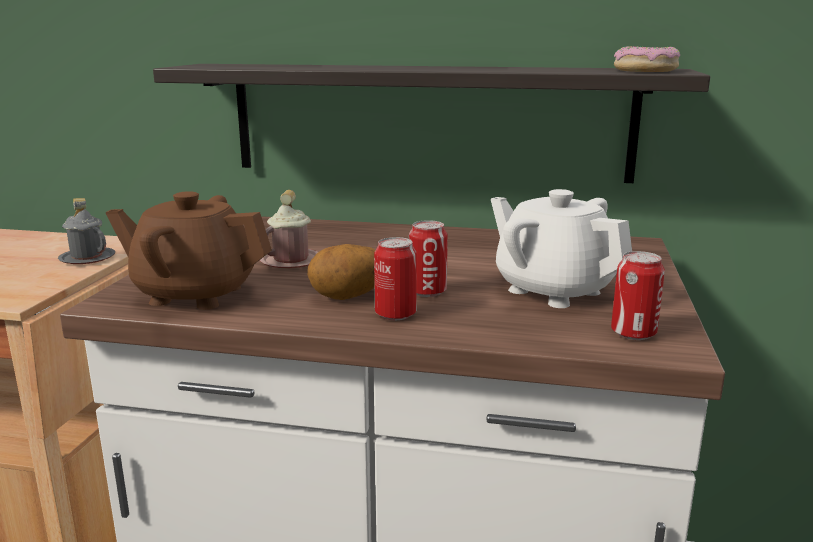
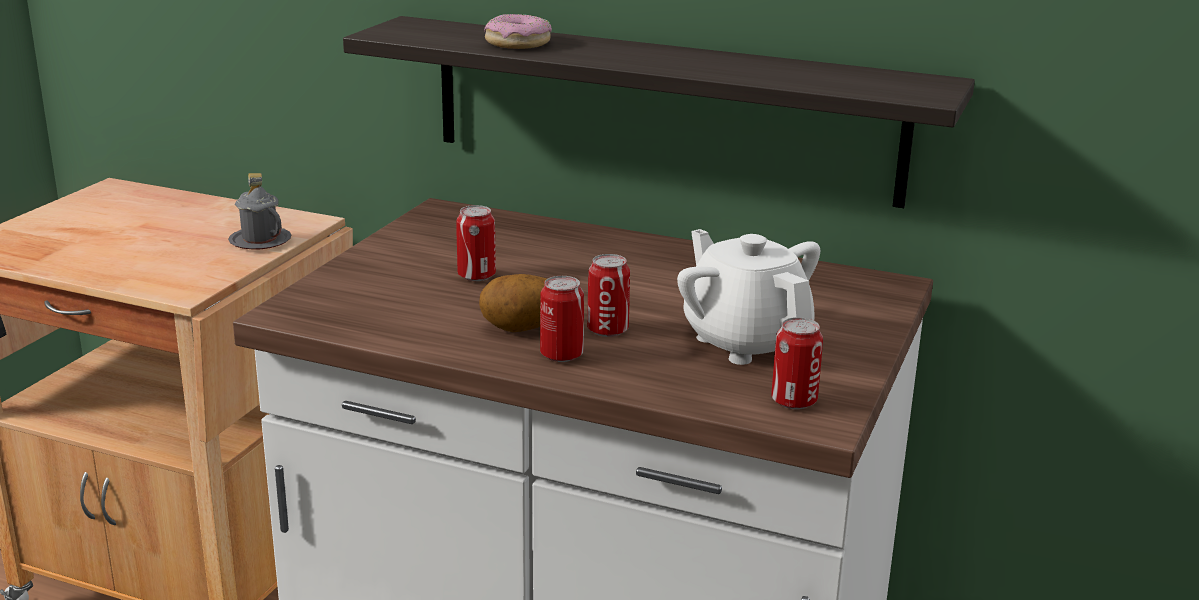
camera: 10 degrees right, 5 degrees up
(195, 294) = (366, 310): brown teapot -> none
(291, 261) = (476, 275): pink mug -> can
(645, 70) = (899, 88): donut -> donut (517, 43)

